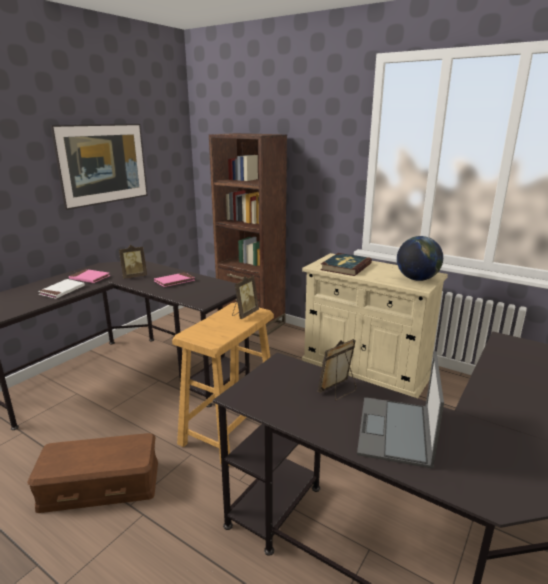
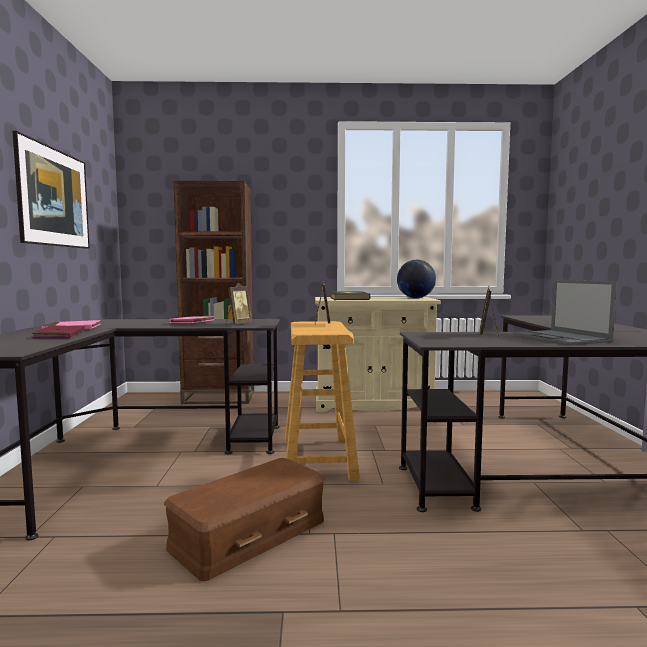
camera: 35 degrees left, 15 degrees down
(62, 291) = (60, 335): white book -> red book
(134, 276) = (131, 324): picture frame -> picture frame (238, 324)

